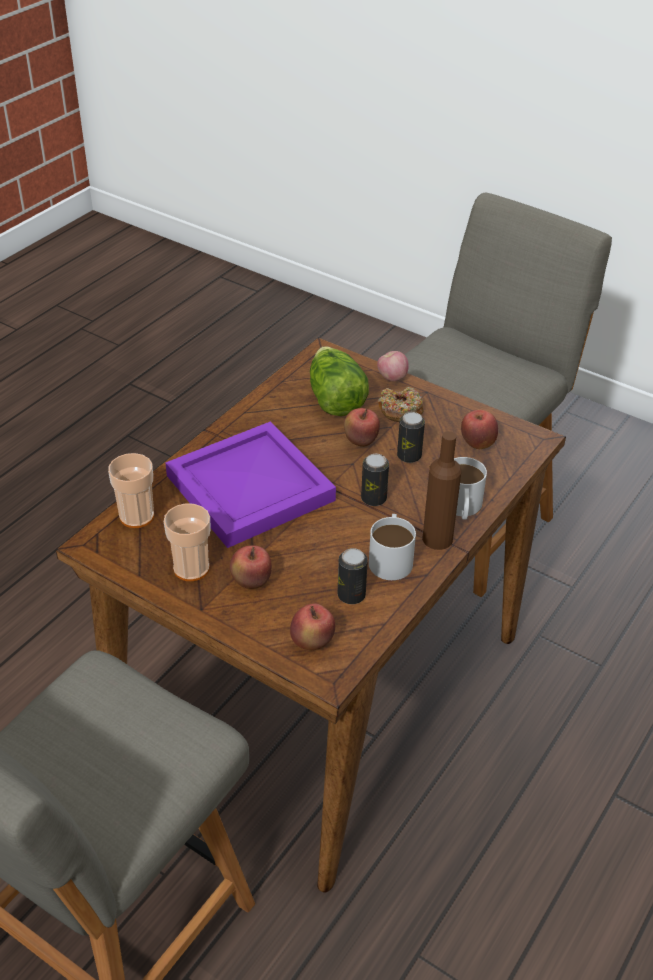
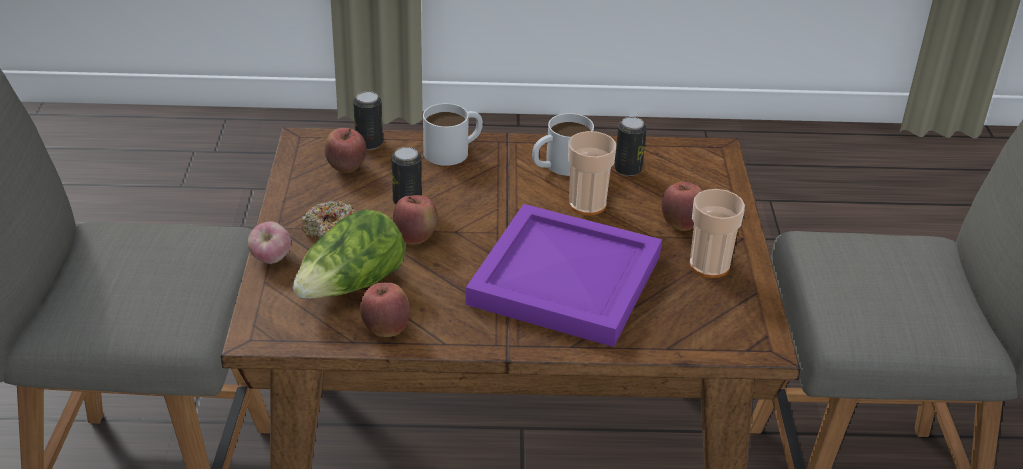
camera: 125 degrees left, 5 degrees down
(137, 516) = (693, 335): cup -> cup (587, 204)
(312, 643) = (699, 169): apple -> apple (385, 329)
(373, 499) = (495, 200): can -> can (369, 143)
(437, 539) = (509, 150): brown bottle -> none

